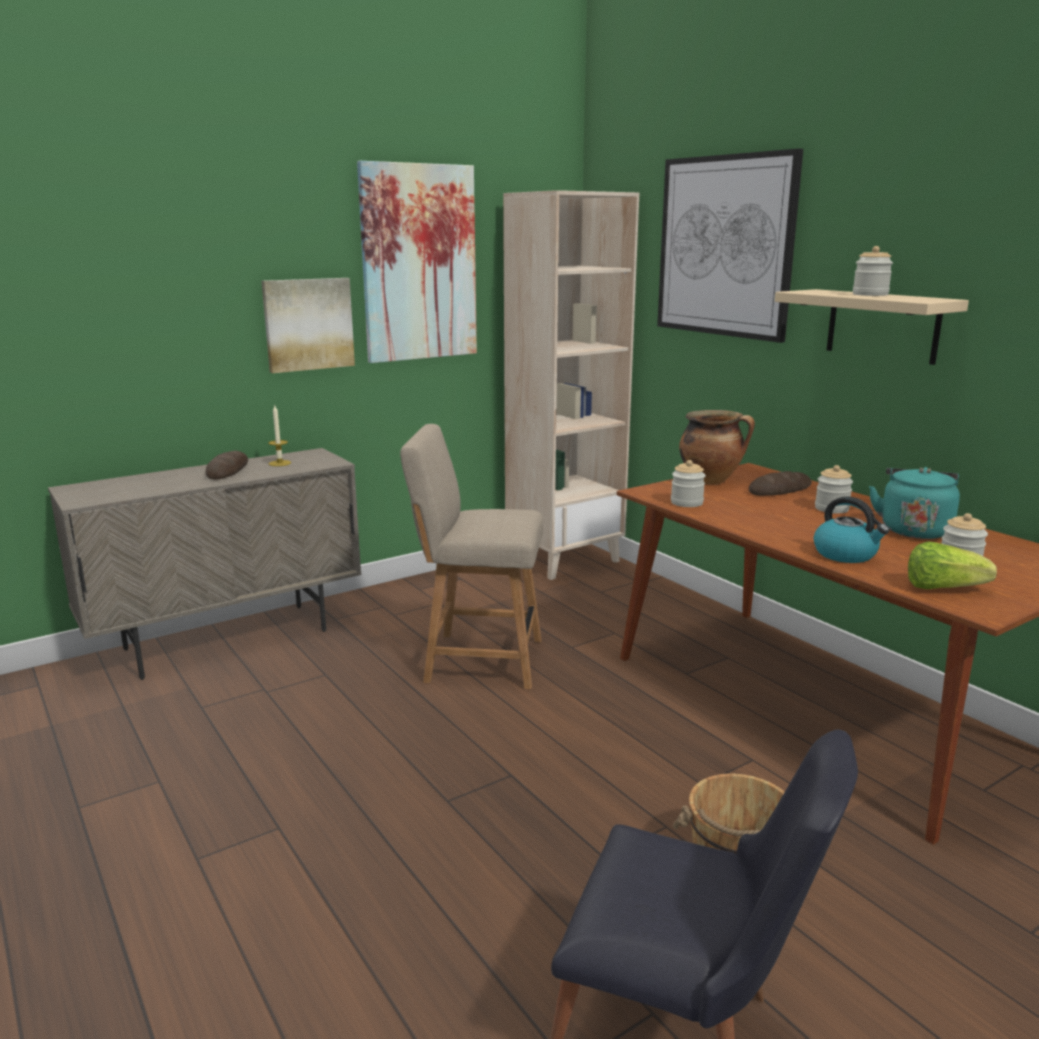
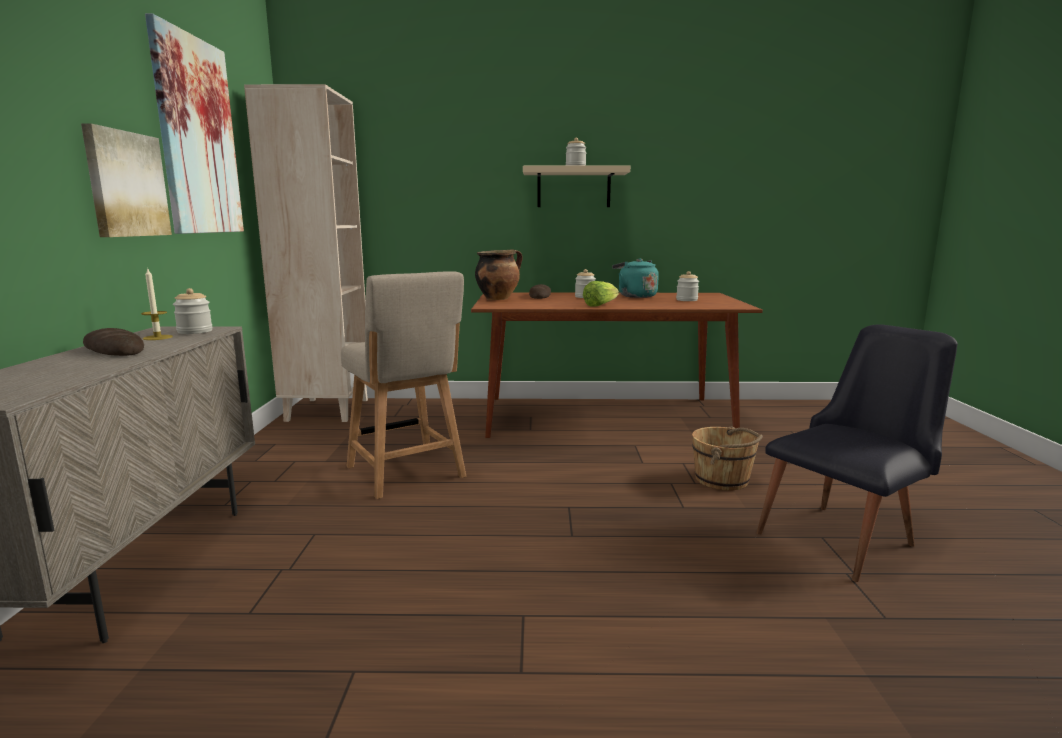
camera: 55 degrees left, 5 degrees down
(477, 659) = (407, 474): beige chair -> beige chair turned 75 degrees counterclockwise
(686, 503) = (524, 305): jar -> jar (195, 331)
(725, 246) = (443, 143): picture -> none
(846, 554) = (649, 305): kettle -> none
(942, 588) = (710, 305): lettuce -> lettuce (600, 305)

